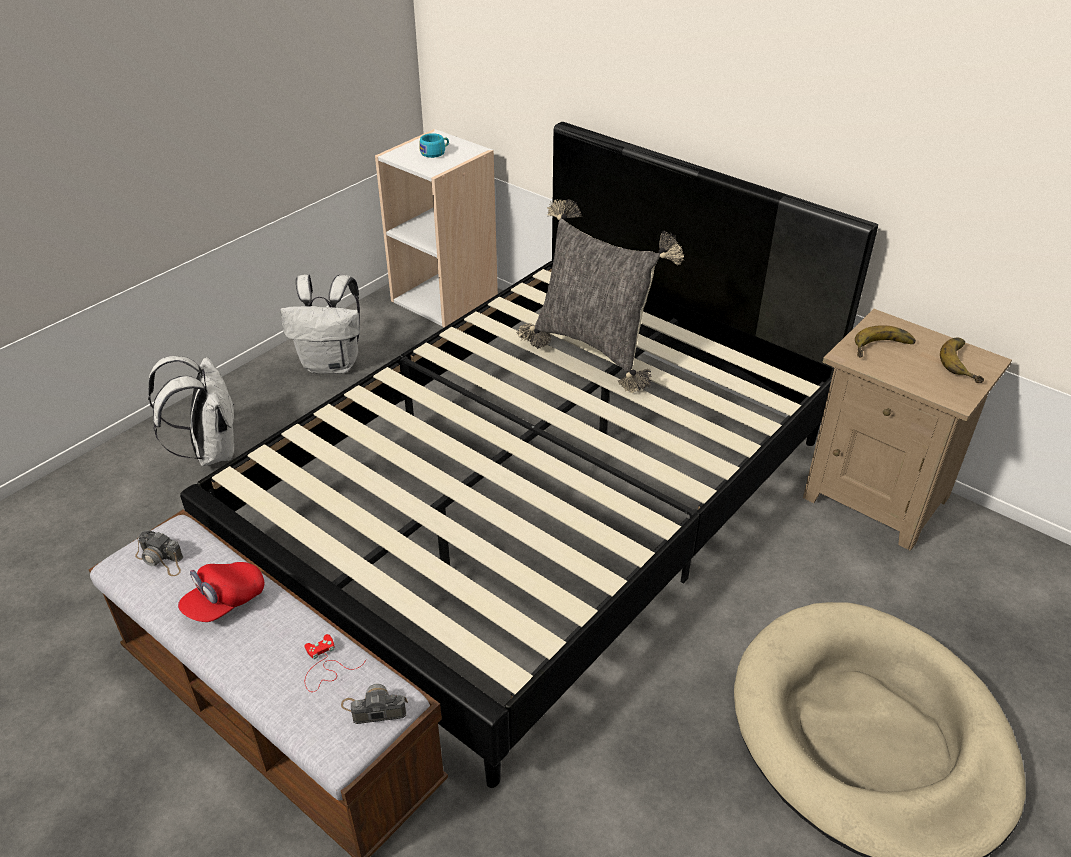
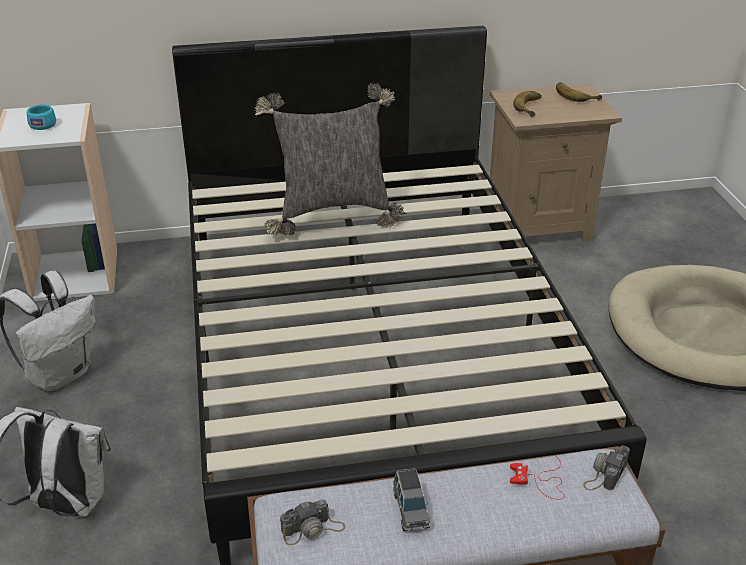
camera: 50 degrees left, 5 degrees down
(225, 602) = (410, 510): red cap -> grey toy car

